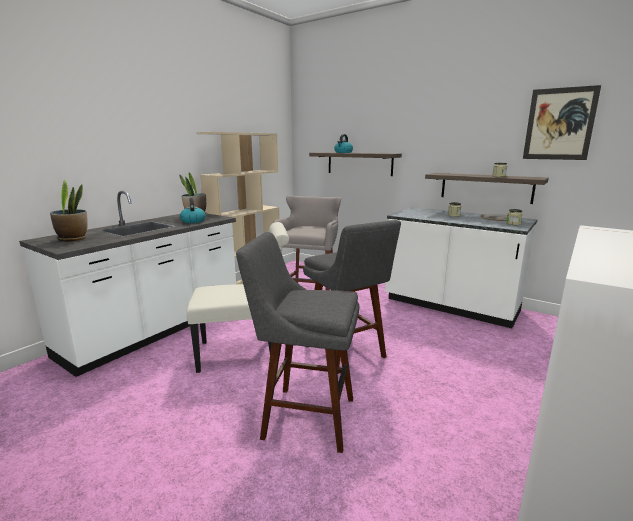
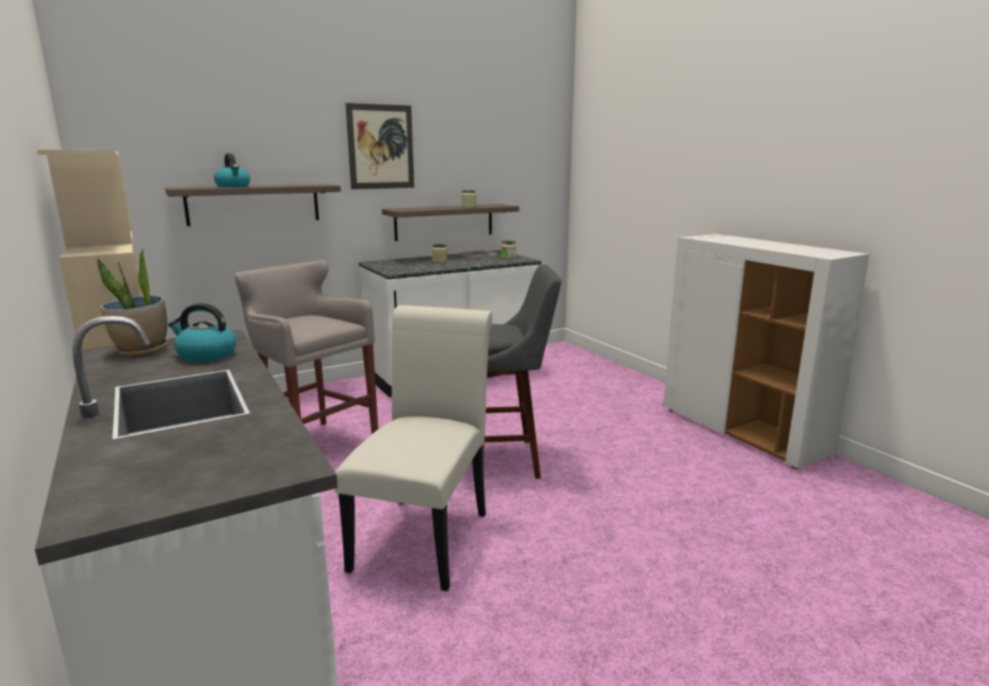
camera: 65 degrees left, 0 degrees up
(73, 238) = (173, 465): potted plant -> none
(304, 416) = (612, 518): grey stool -> none
(559, 124) = (502, 146): picture -> picture (381, 147)

